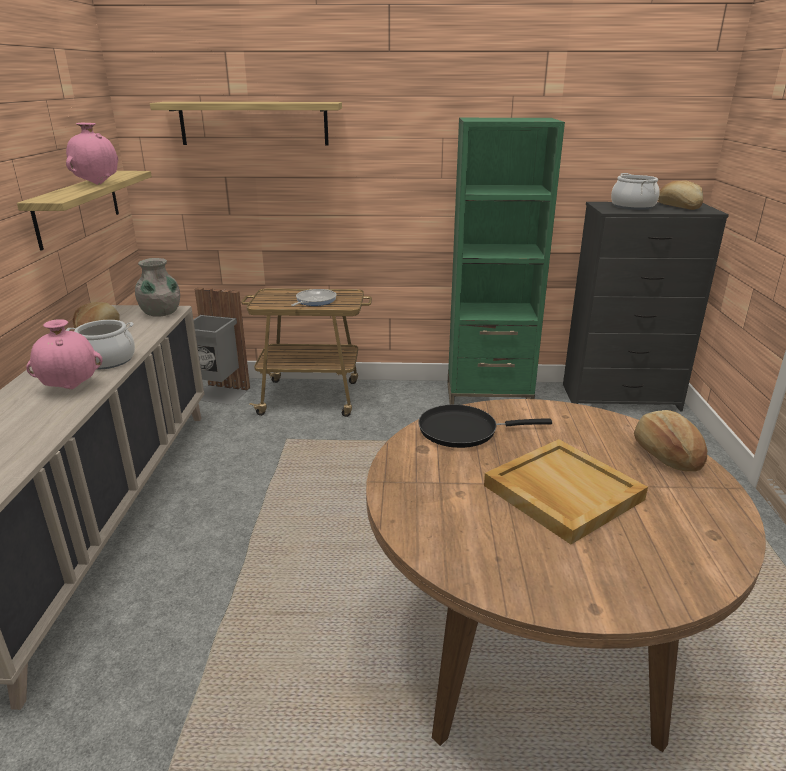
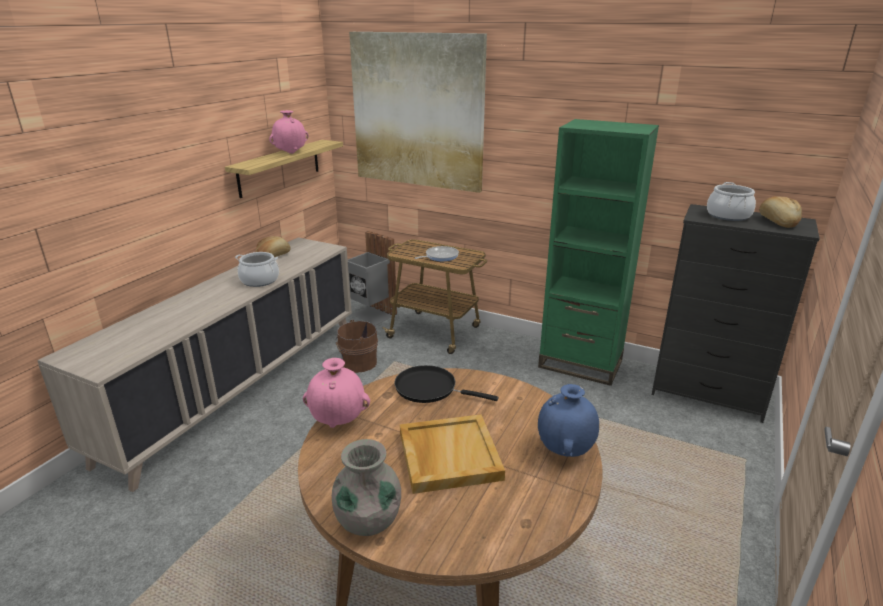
camera: 25 degrees right, 0 degrees up
(71, 388) = (224, 296): pink vase -> pink vase (339, 421)
(161, 313) = (321, 249): grey vase -> grey vase (368, 520)
(241, 451) = (357, 363): none -> brown bucket
(254, 123) = (417, 111): shelf -> picture
(666, 454) = (565, 451): bread -> blue vase

